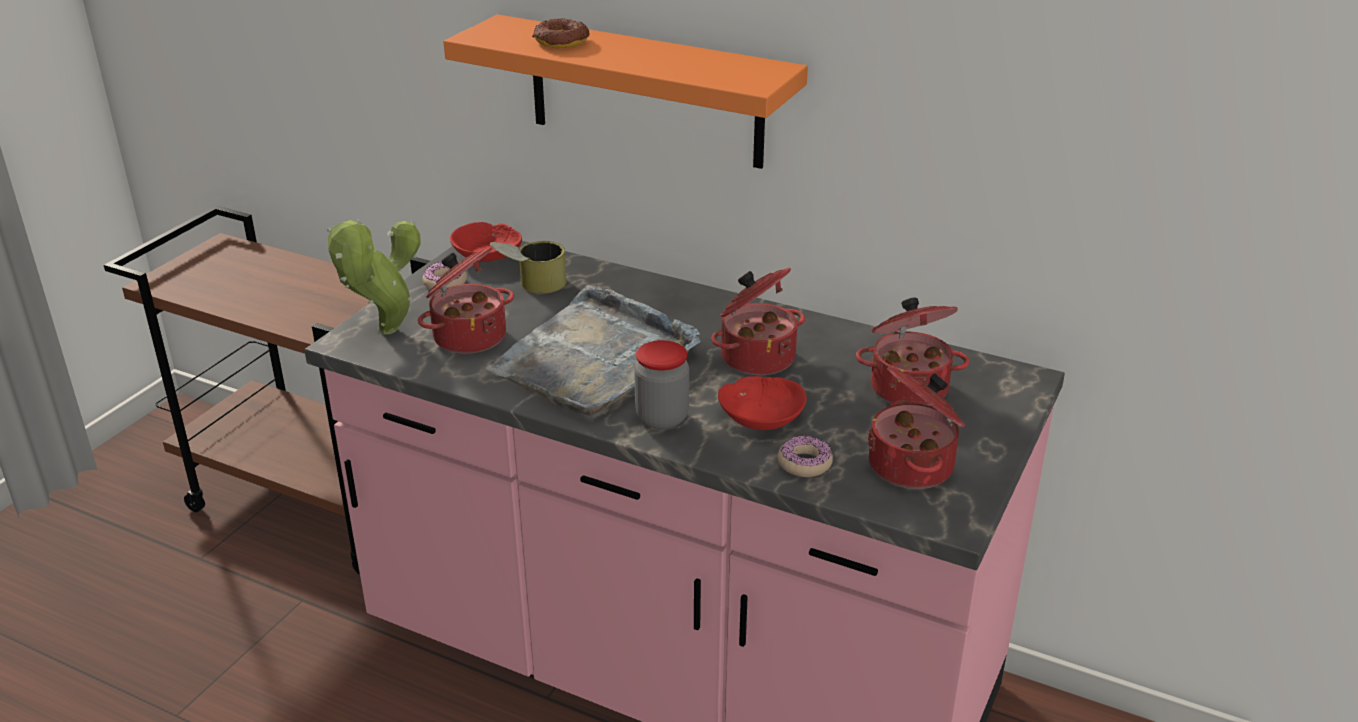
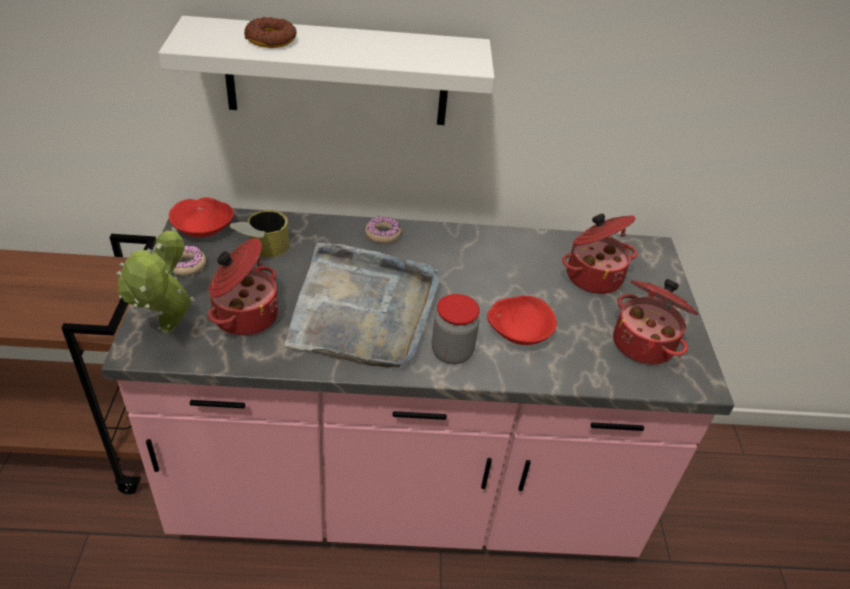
camera: 30 degrees left, 10 degrees up
(645, 92) = (337, 73): orange shelf -> white shelf
(756, 356) = (477, 276): cooking pot -> none
(804, 463) = (577, 363): donut -> donut (382, 234)

